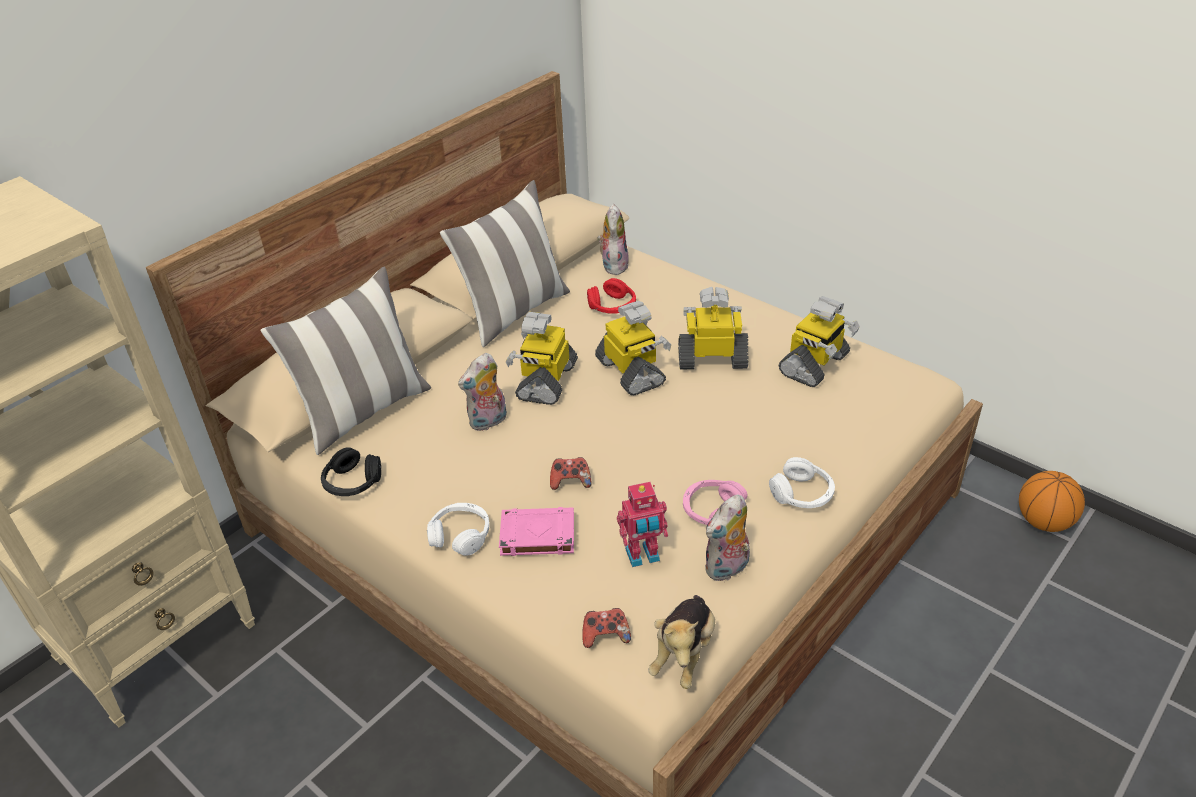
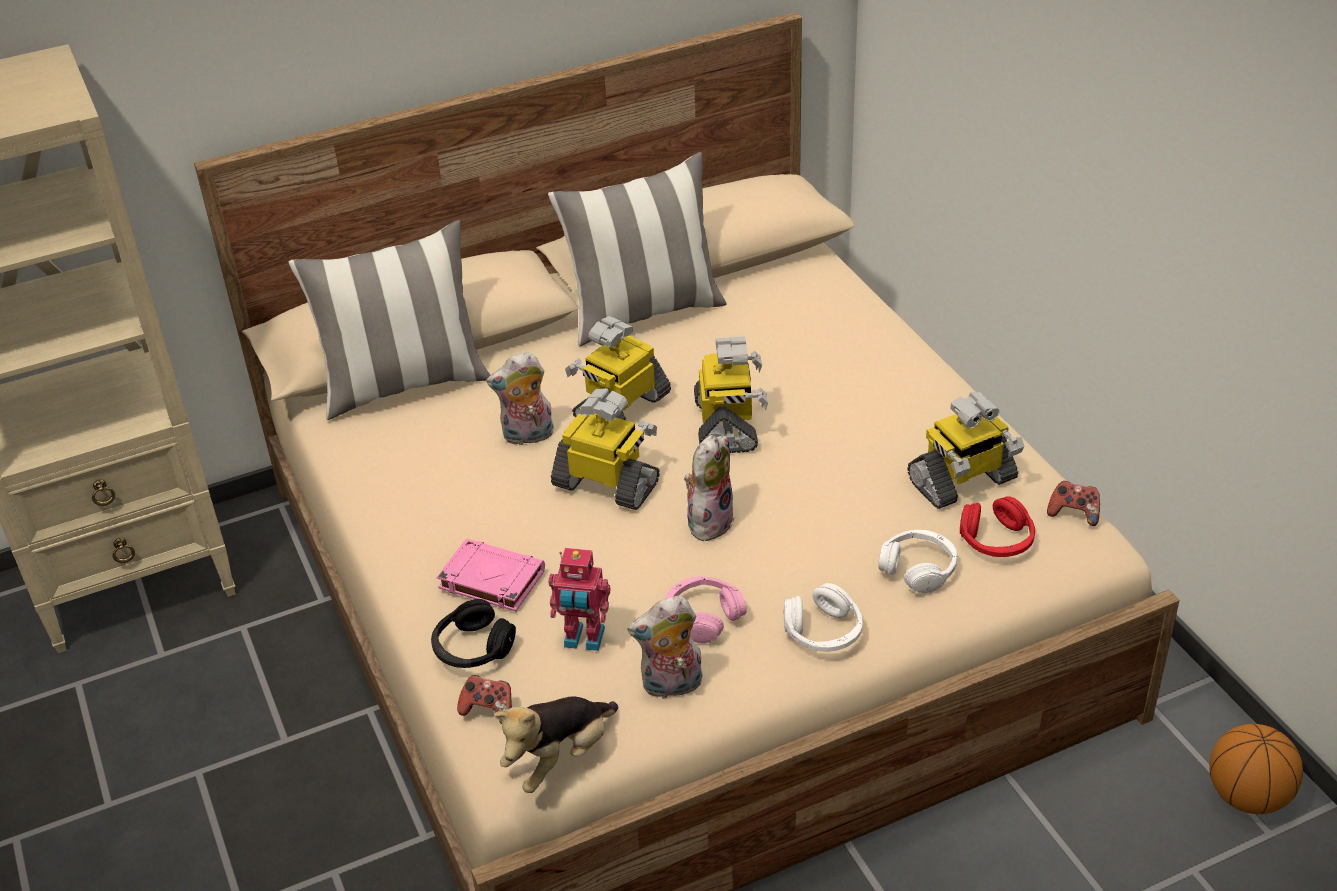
camera: 25 degrees right, 0 degrees up
(352, 482) = (344, 461): black headphones -> black headphones (472, 648)
(460, 535) = (415, 553): white headphones -> white headphones (918, 569)
(570, 482) = (566, 532): game controller -> game controller (1073, 513)
(612, 306) = (764, 337): red headphones -> red headphones (996, 540)
(613, 265) = (803, 283): plush toy -> plush toy (709, 521)
(712, 359) = (838, 436): toy robot -> toy robot (608, 484)

